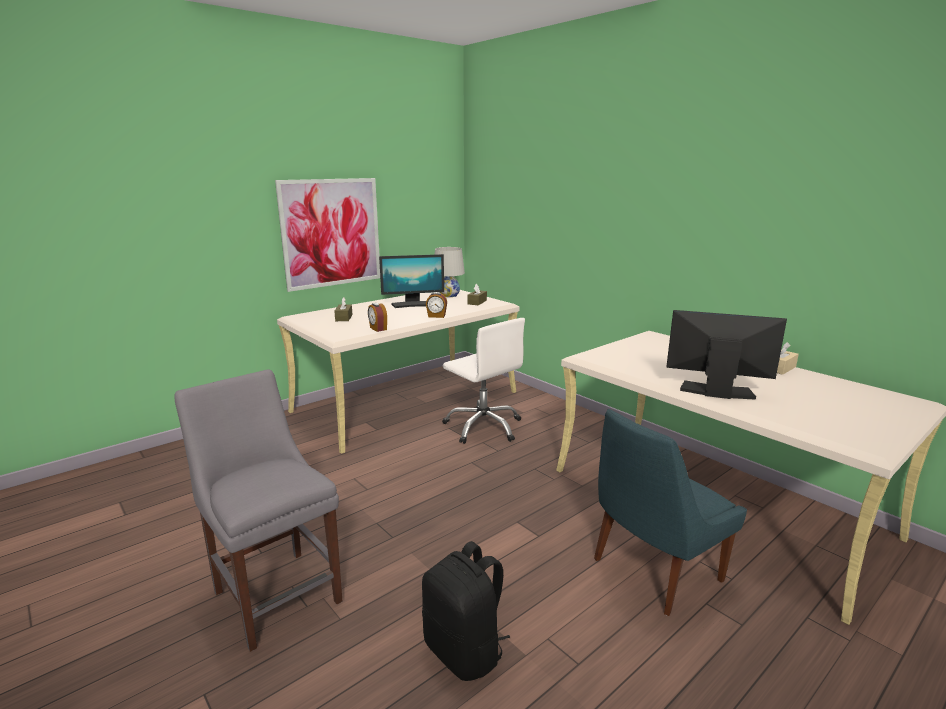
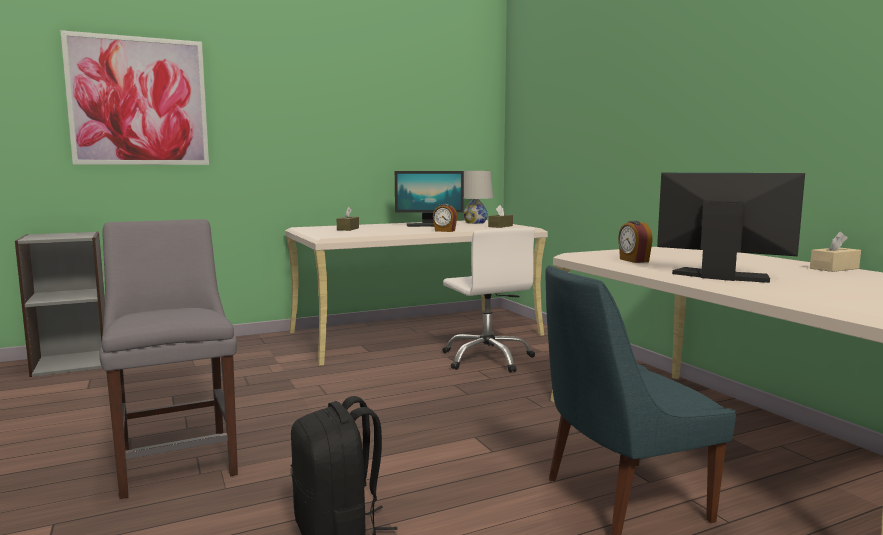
camera: 15 degrees right, 10 degrees down
(84, 481) = (72, 363): none -> grey bookcase
(331, 233) = (351, 148): picture -> picture (139, 101)
(377, 329) = (373, 234): alarm clock -> alarm clock (633, 260)

